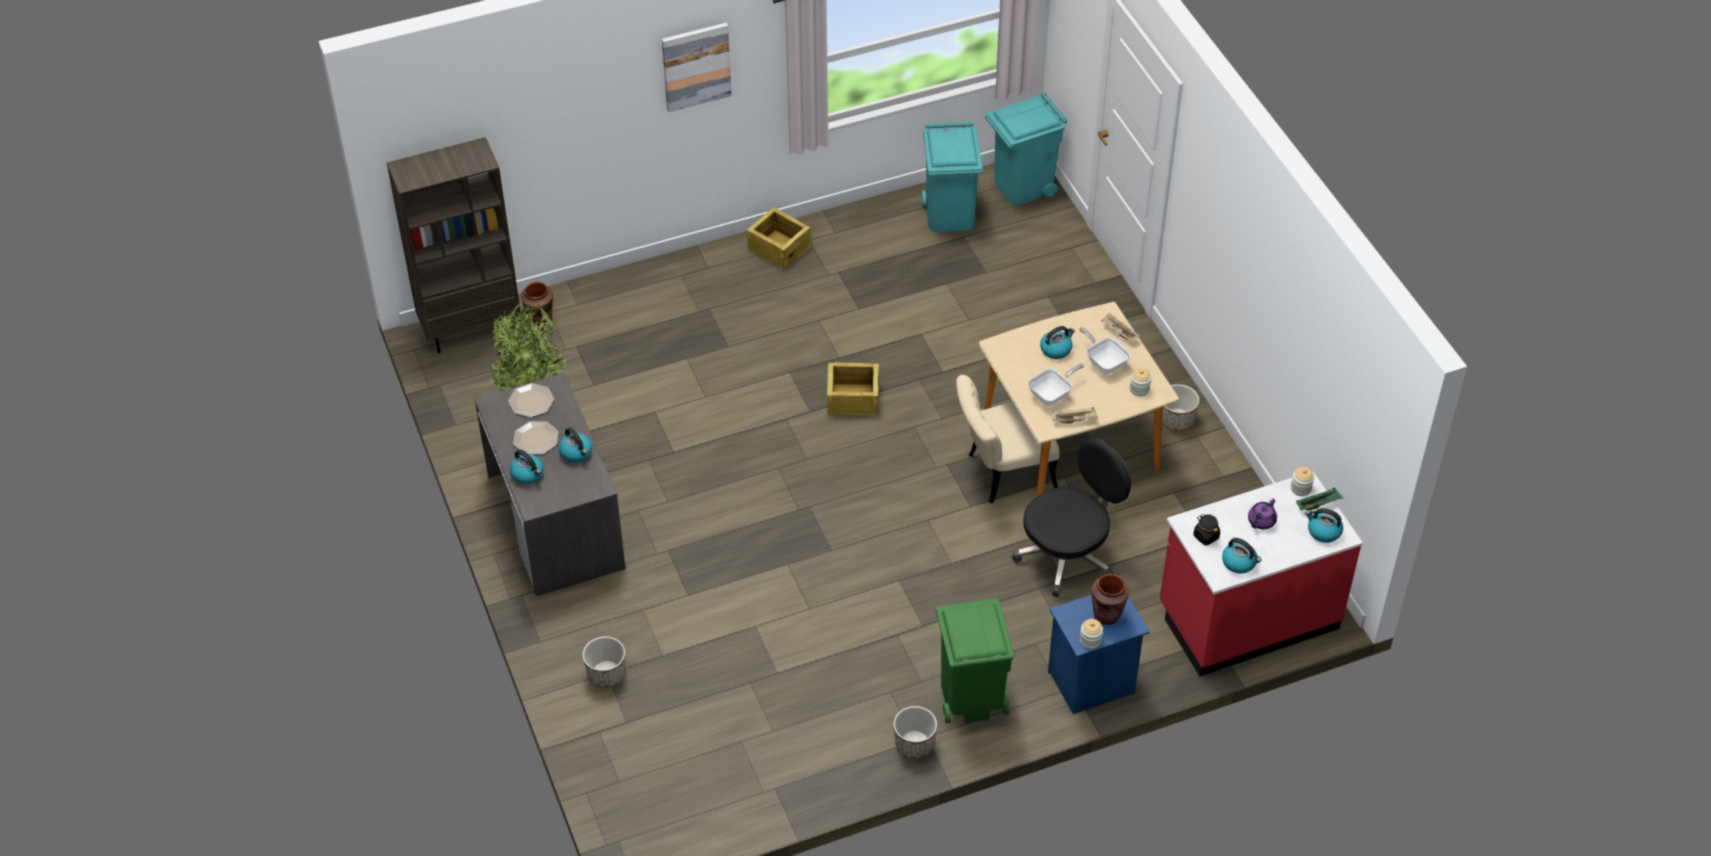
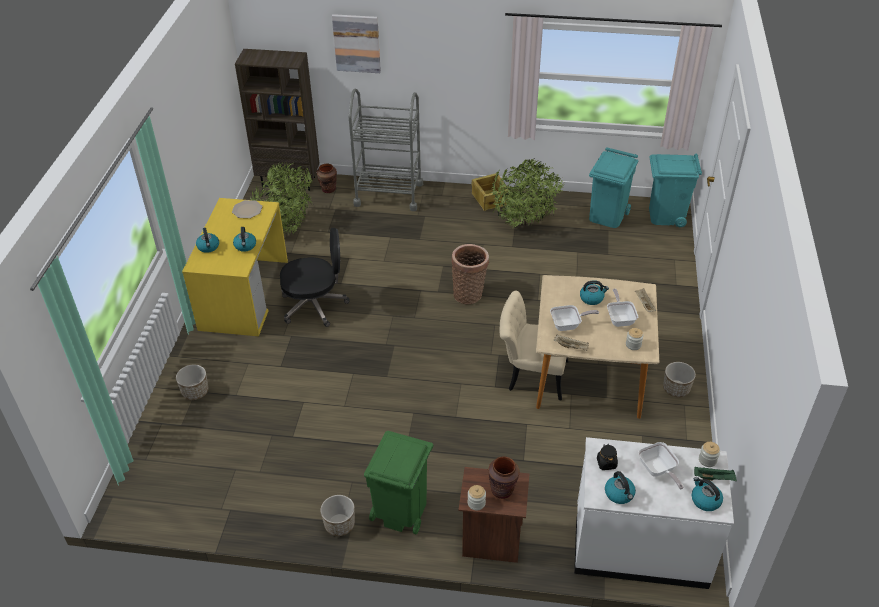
camera: 30 degrees right, 5 degrees down
(536, 439) = (231, 230): plate -> none
(554, 521) = (243, 294): grey desk -> yellow desk
(633, 294) = (388, 194): none -> grey cart
(696, 66) = (452, 50): picture -> picture (357, 43)
(850, 268) = (523, 223): none -> potted plant
(852, 398) = (469, 294): crate -> basket
(1068, 555) = (537, 445): black office chair -> black office chair (315, 305)
(1092, 683) = (491, 541): blue nightstand -> brown nightstand
(1247, 617) = (640, 546): red counter -> white counter
(1261, 521) = (658, 471): purple teapot -> frying pan

